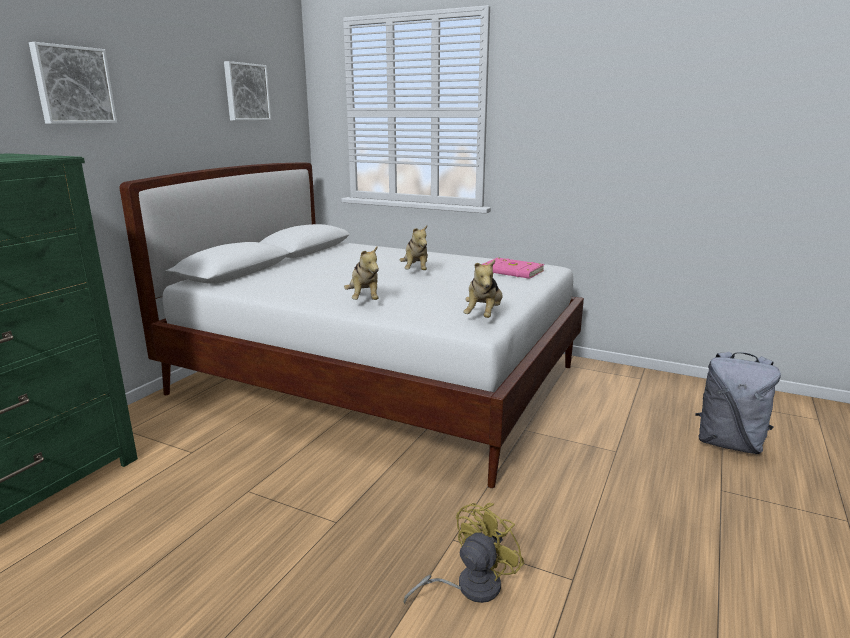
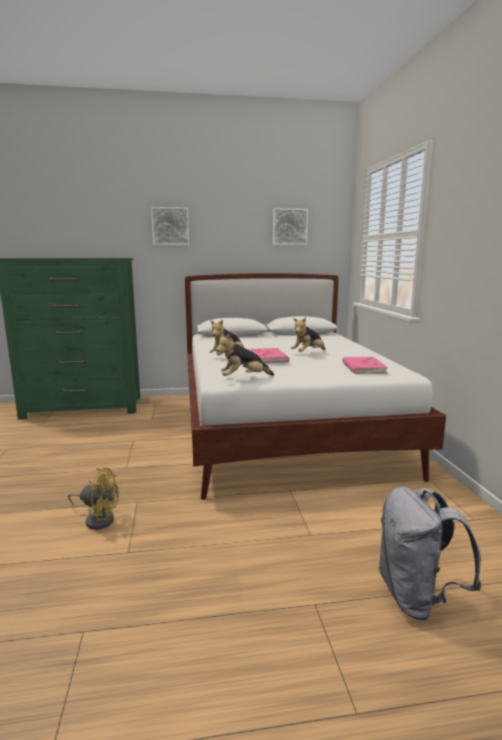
camera: 55 degrees right, 5 degrees down
(417, 286) = (269, 358): none -> pink book

